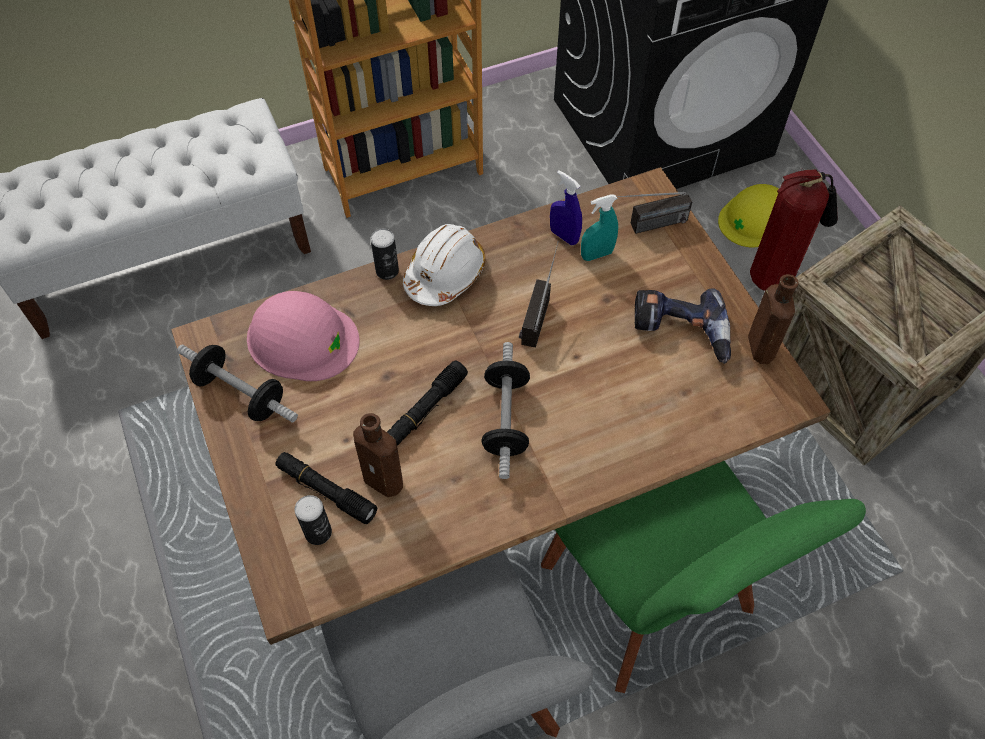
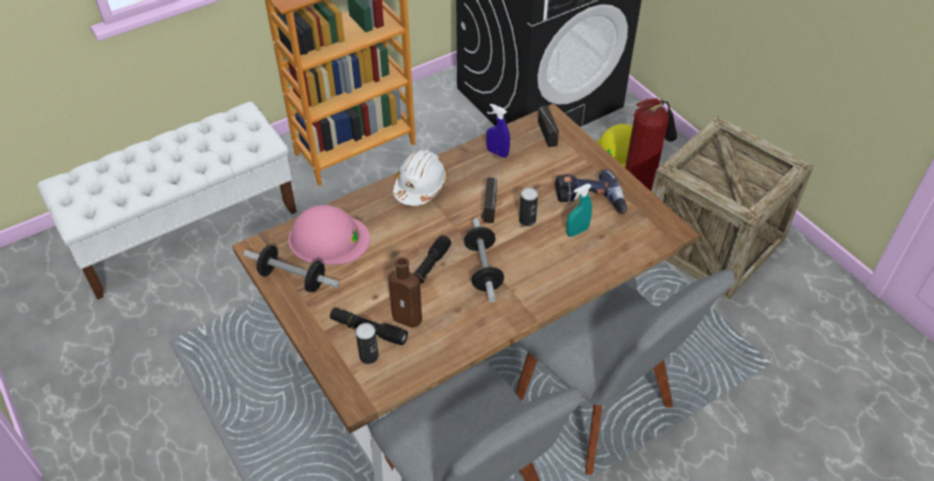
camera: 10 degrees left, 10 degrees down
(387, 271) = (379, 189): can -> can (527, 220)
(597, 254) = (522, 161): turquoise spray bottle -> turquoise spray bottle (577, 231)
(645, 227) = (551, 140): radio -> radio turned 75 degrees counterclockwise
(651, 598) = (598, 408): green chair -> grey chair
(760, 344) = (644, 201): brown bottle -> none

